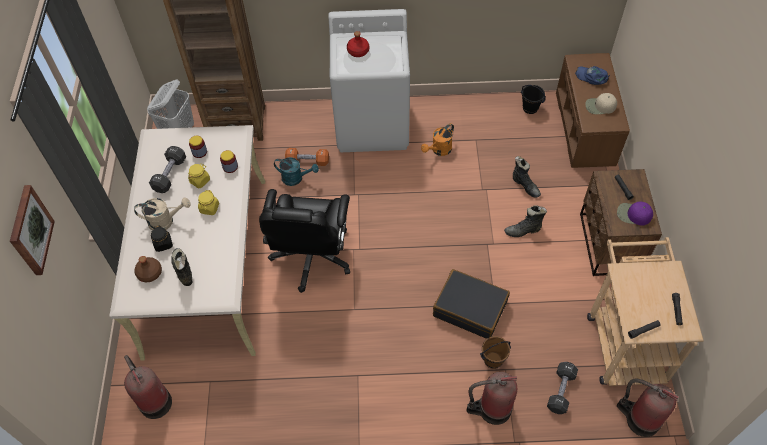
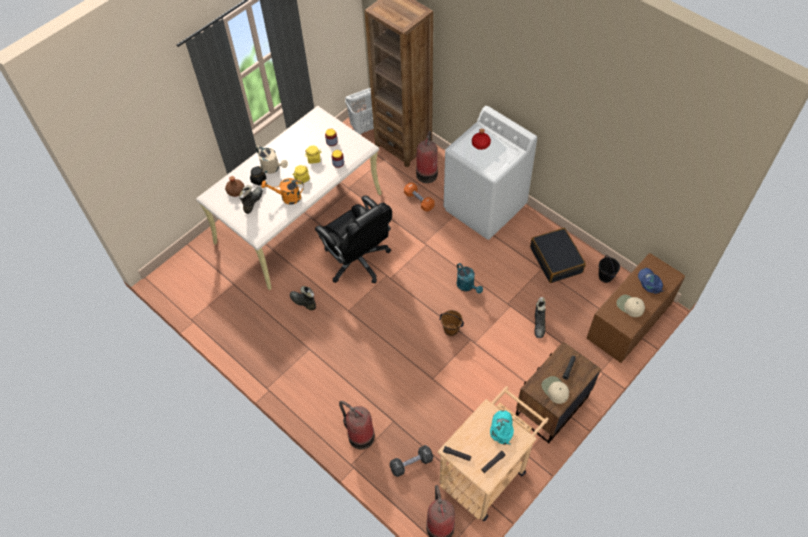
camera: 45 degrees right, 0 degrees up
(30, 230) = (164, 114): picture -> none
(154, 401) = (198, 270): fire extinguisher -> fire extinguisher (427, 173)
(170, 174) = (303, 143): black dumbbell -> none
(296, 178) = (401, 206): turquoise watering can -> turquoise watering can (467, 286)
(312, 257) = (358, 260): black office chair -> black office chair turned 90 degrees counterclockwise
(439, 150) = (508, 257): orange watering can -> orange watering can (287, 197)
(470, 308) = (414, 368): black suitcase -> black suitcase (556, 260)
(493, 360) = (392, 409): brown bucket -> brown bucket (451, 330)
(523, 231) = (503, 351): black boot -> black boot (303, 302)
(633, 214) = (555, 390): purple cap -> beige cap
(649, 276) = (502, 428): none -> turquoise cap

